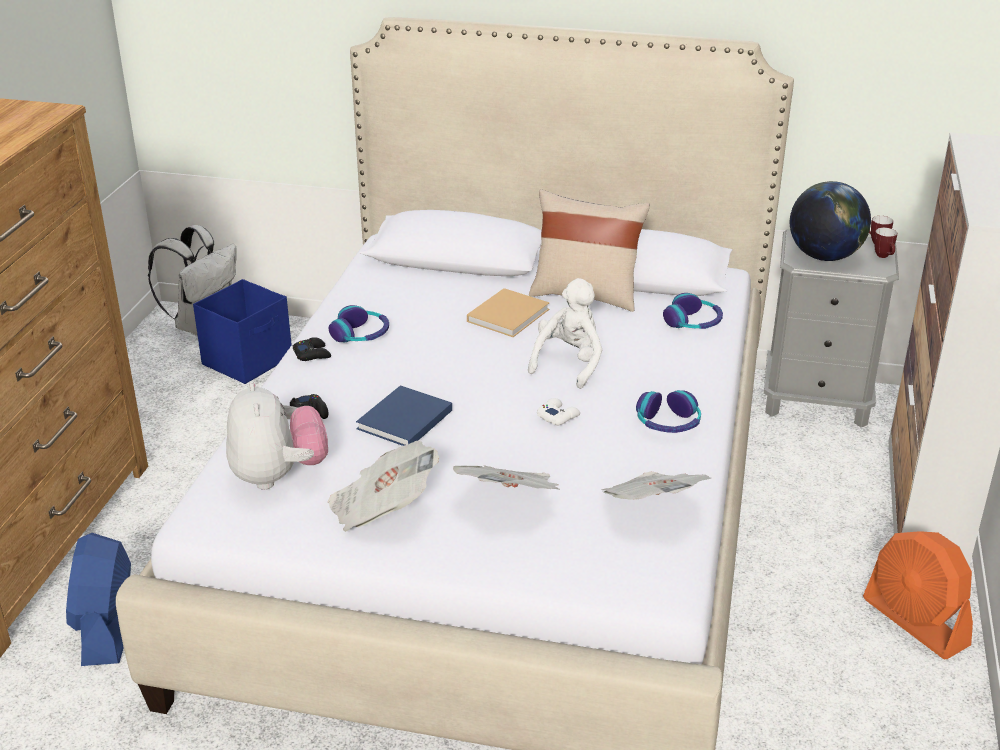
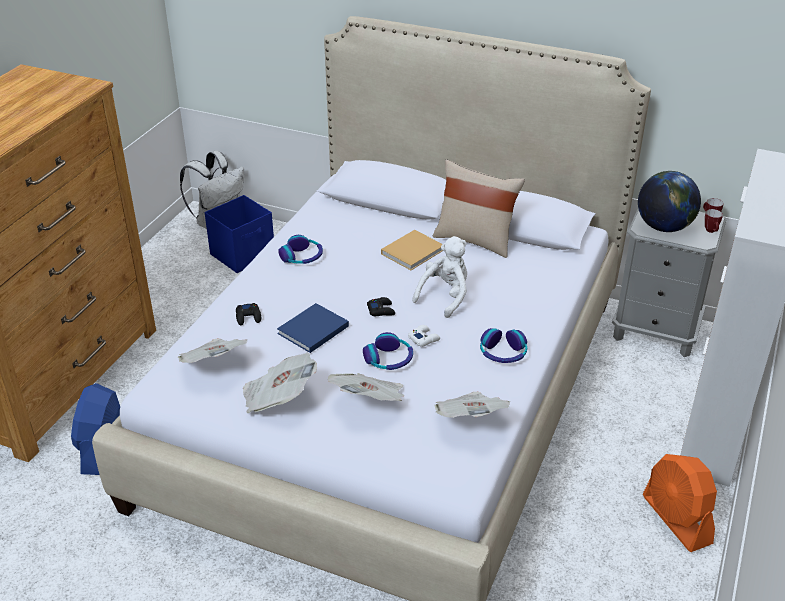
camera: 10 degrees right, 5 degrees up
(278, 476) = (214, 364): plush toy -> newspaper
(312, 354) = (263, 269): black game controller -> black game controller (381, 310)
(693, 322) = (548, 271): headphones -> headphones (389, 359)

